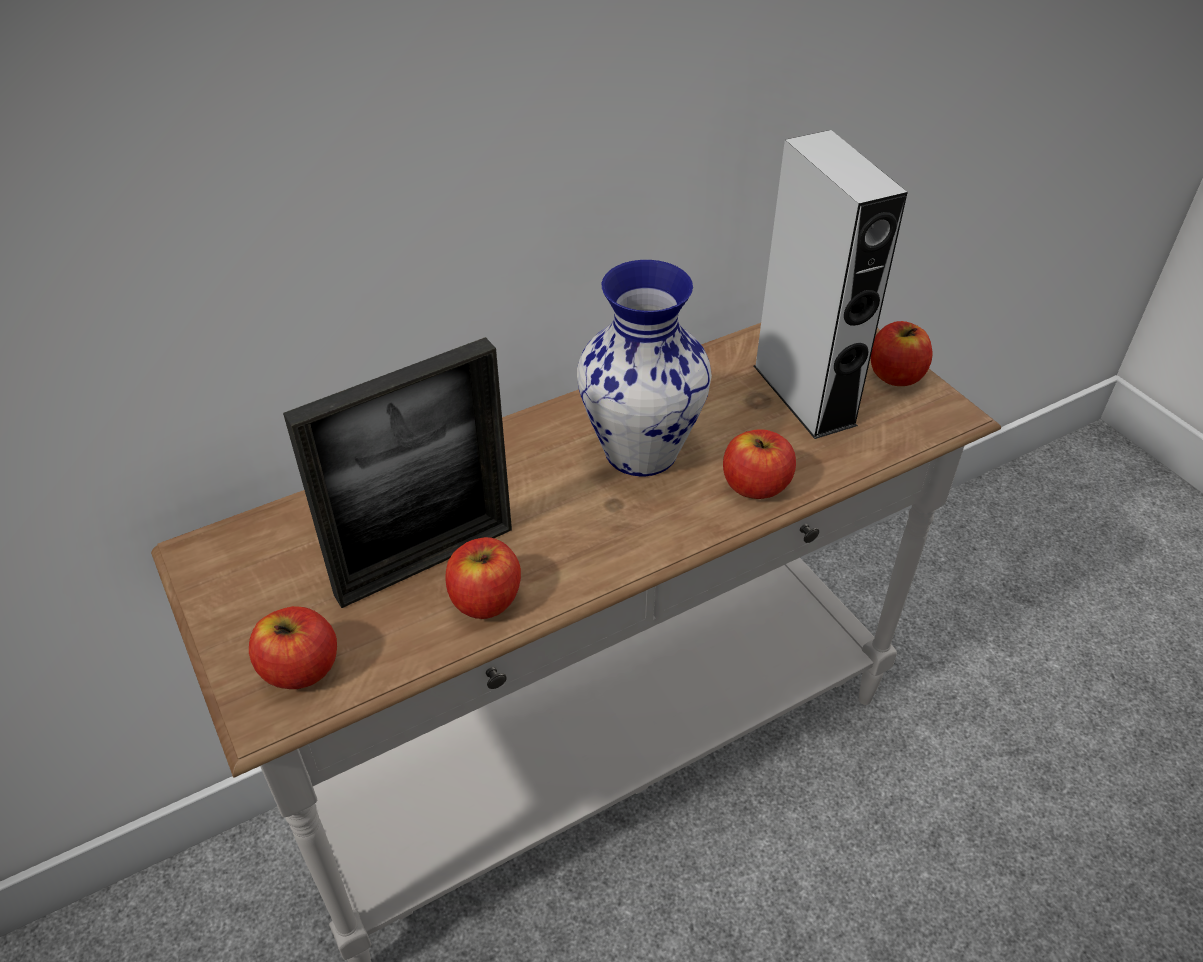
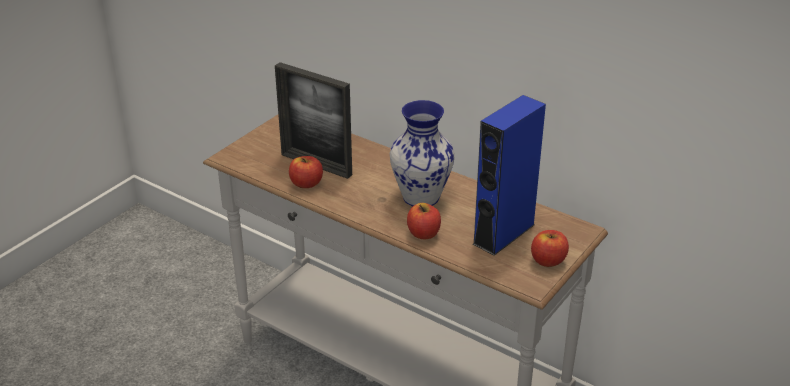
camera: 65 degrees right, 10 degrees down
(300, 669) = (249, 156): apple -> none
(804, 395) = (503, 234): grey speaker -> blue speaker

